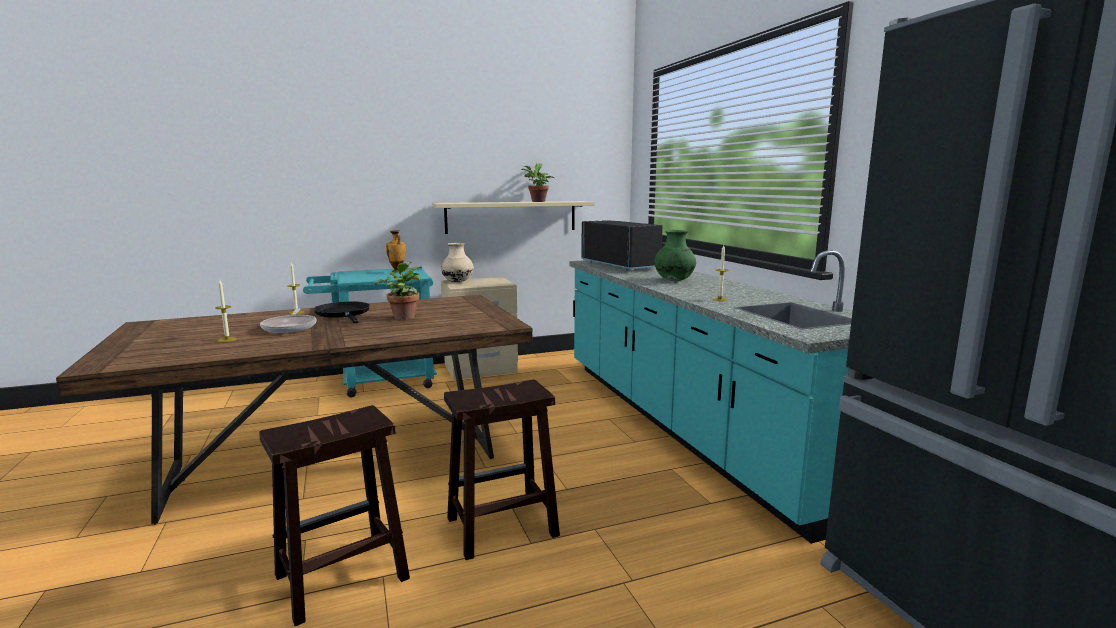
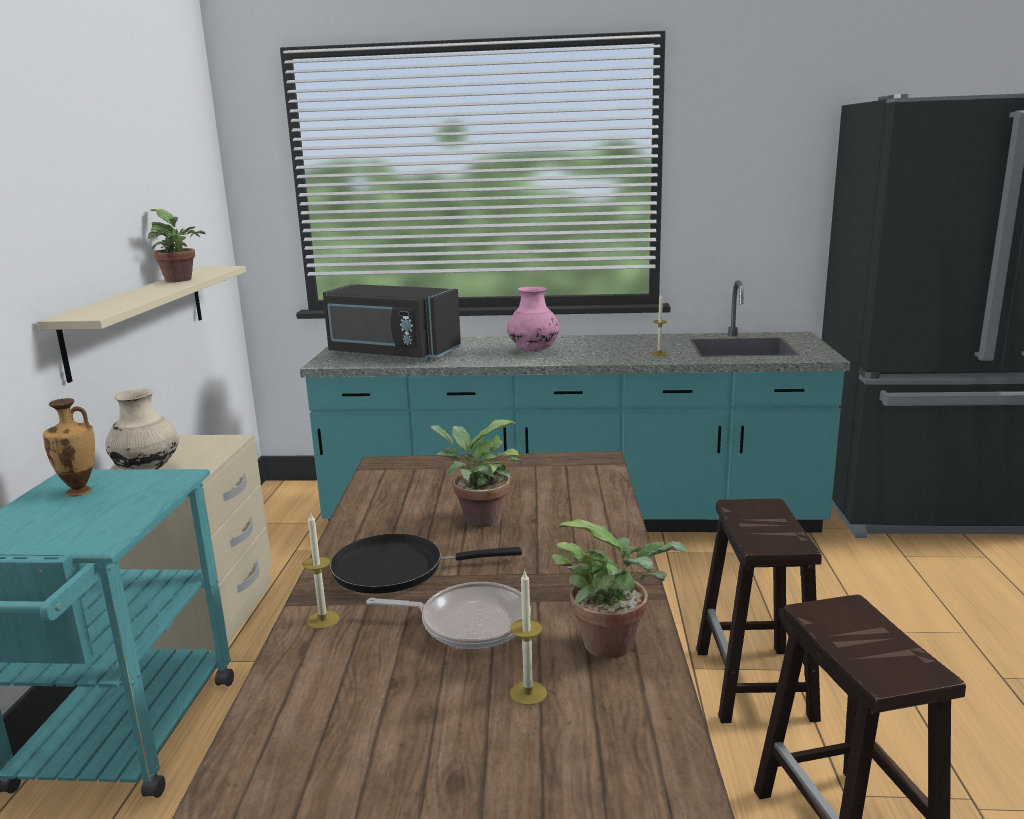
camera: 65 degrees left, 5 degrees up
(265, 346) = (615, 644): none -> potted plant
(621, 265) = (391, 353): black microwave -> black microwave turned 150 degrees counterclockwise
(674, 280) = (534, 351): green vase -> pink vase

